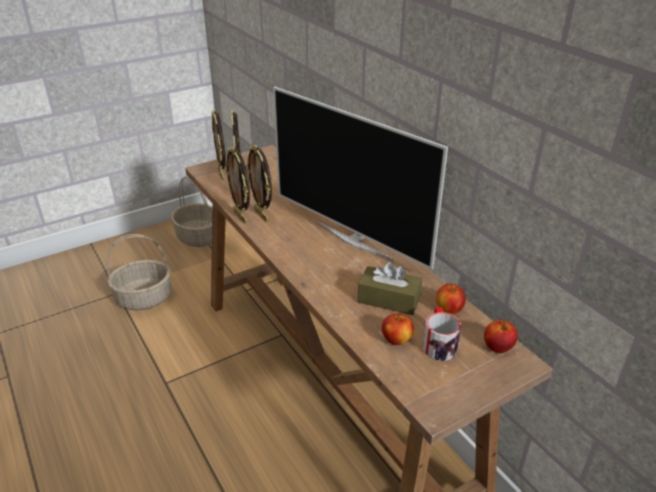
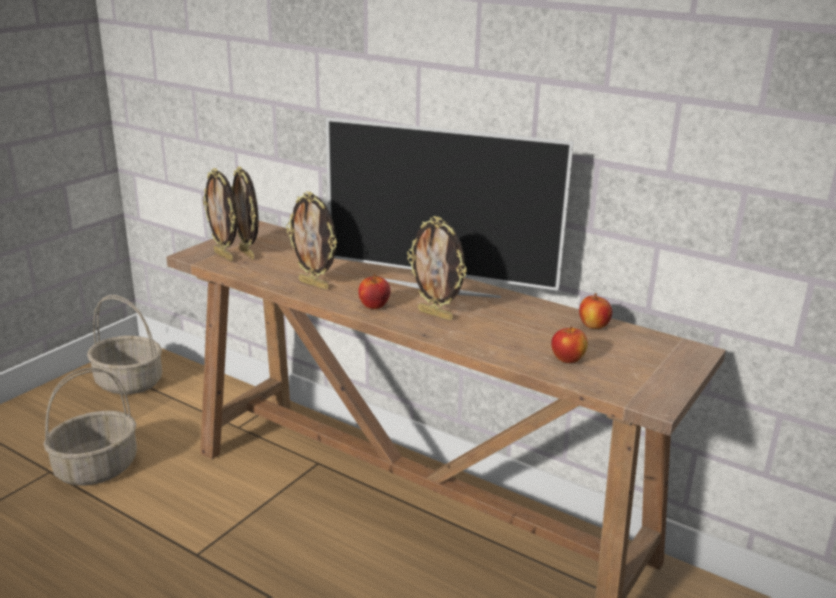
camera: 25 degrees left, 10 degrees down
(241, 217) = (290, 290): picture frame -> picture frame (436, 314)
(389, 299) = (528, 330): brown tissue box -> none
(438, 343) = (610, 353): mug -> none
(497, 347) = (665, 344): apple -> apple (374, 306)

